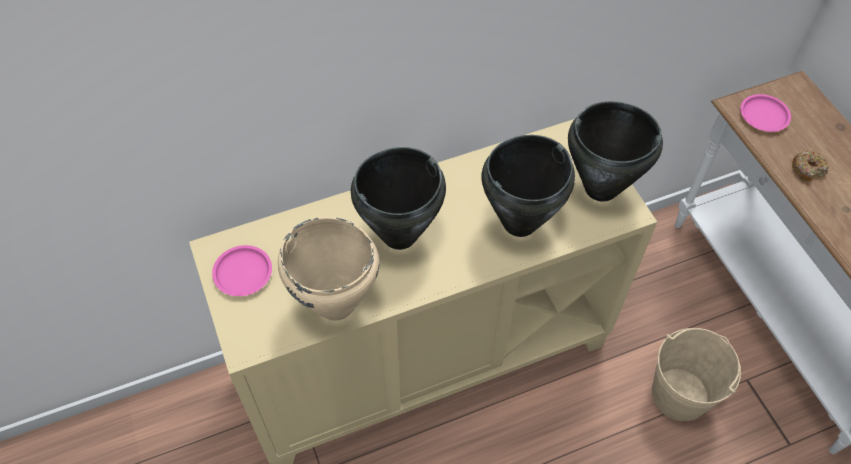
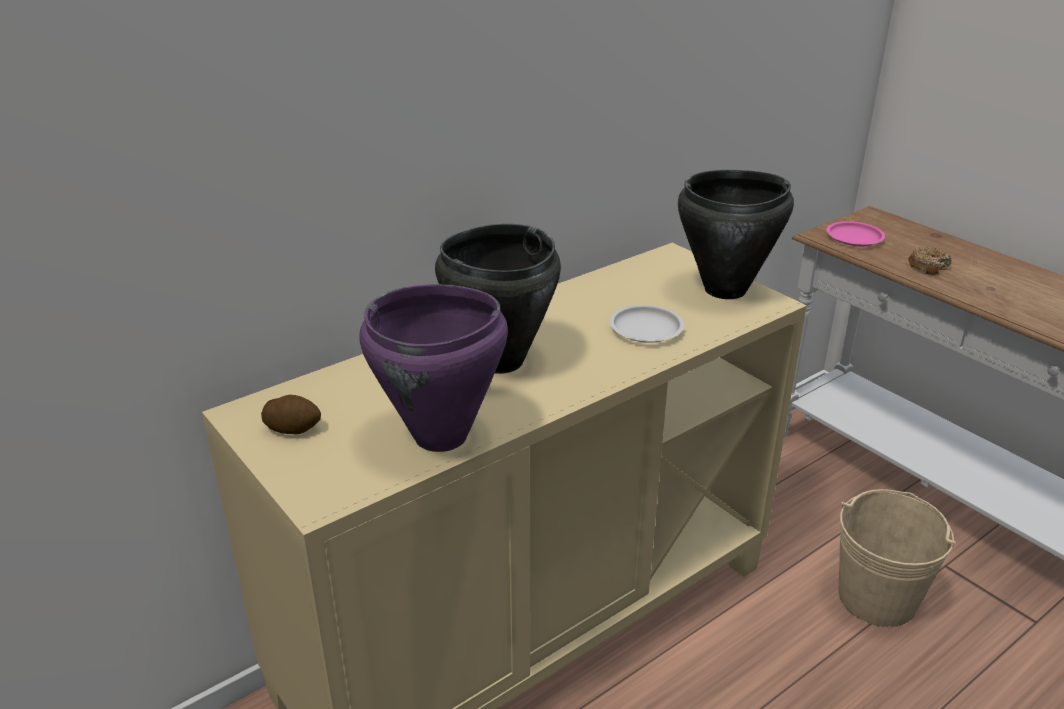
camera: 15 degrees left, 25 degrees down
(243, 273) = (293, 428): pink plate -> potato
(336, 305) = (441, 437): beige cooking pot -> purple cooking pot
(518, 222) = (645, 329): black cooking pot -> white plate

